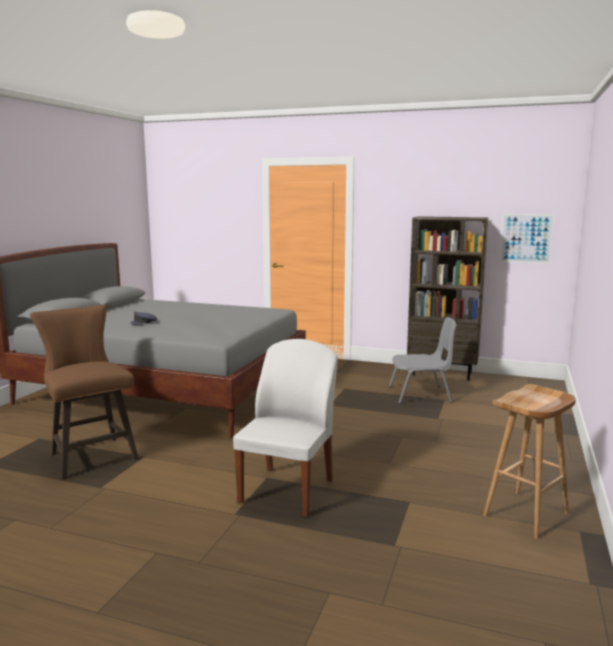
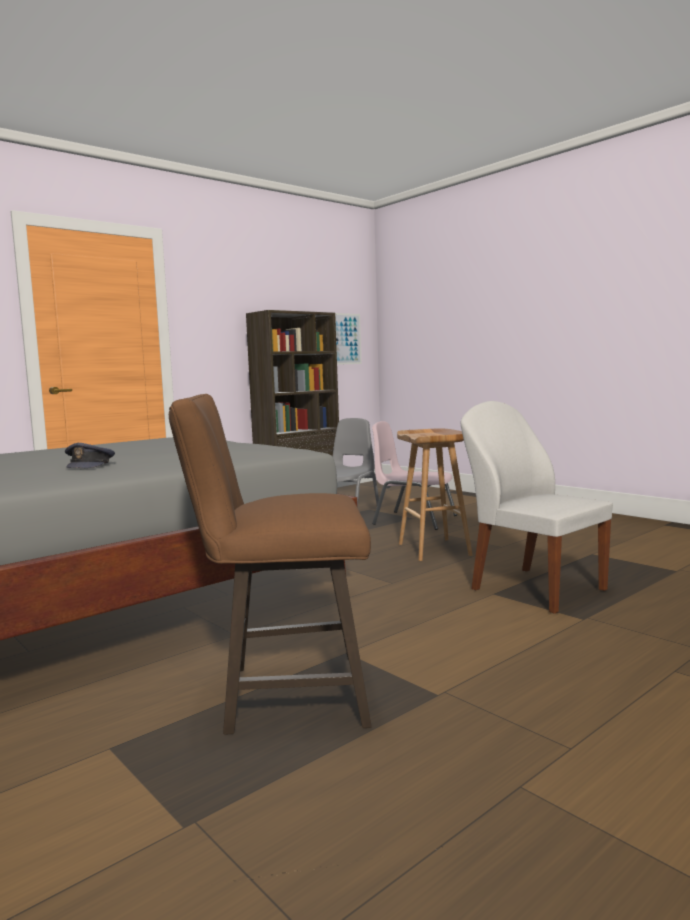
camera: 60 degrees left, 5 degrees down
(431, 420) = (413, 520): none -> pink chair
(526, 515) = (633, 530): brown stool -> brown stool (435, 550)

